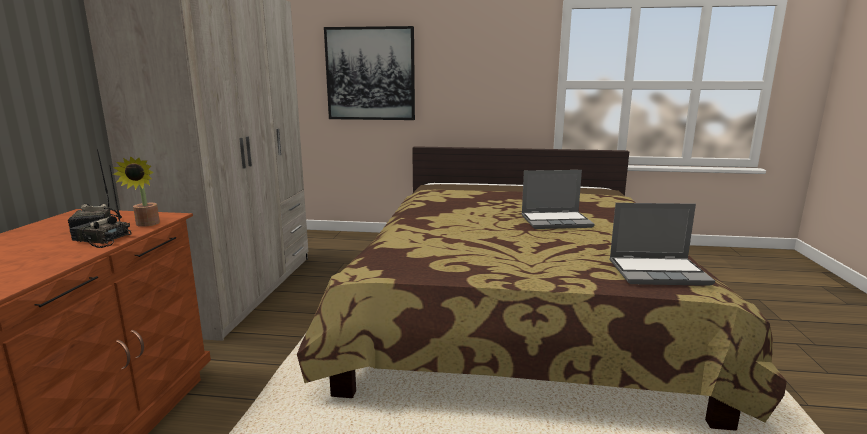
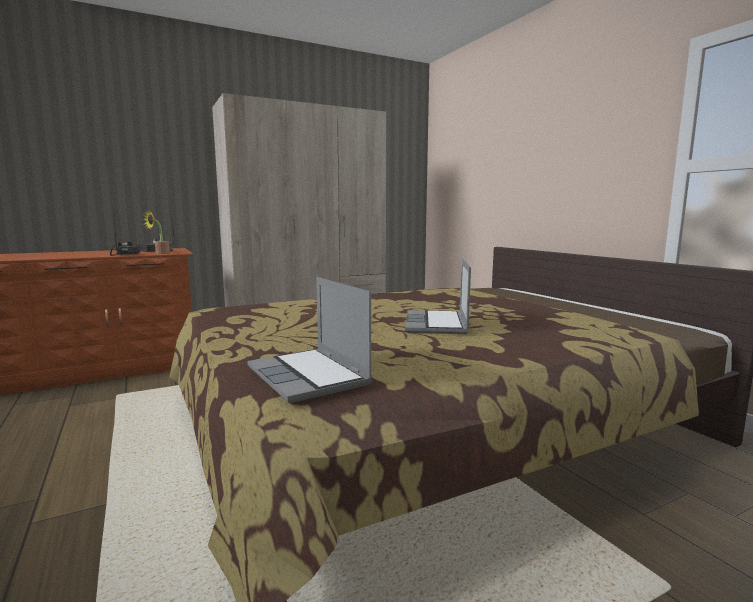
camera: 55 degrees right, 5 degrees down
(370, 74) = (485, 173): picture -> none
(556, 221) = (437, 324): laptop -> laptop turned 45 degrees clockwise

